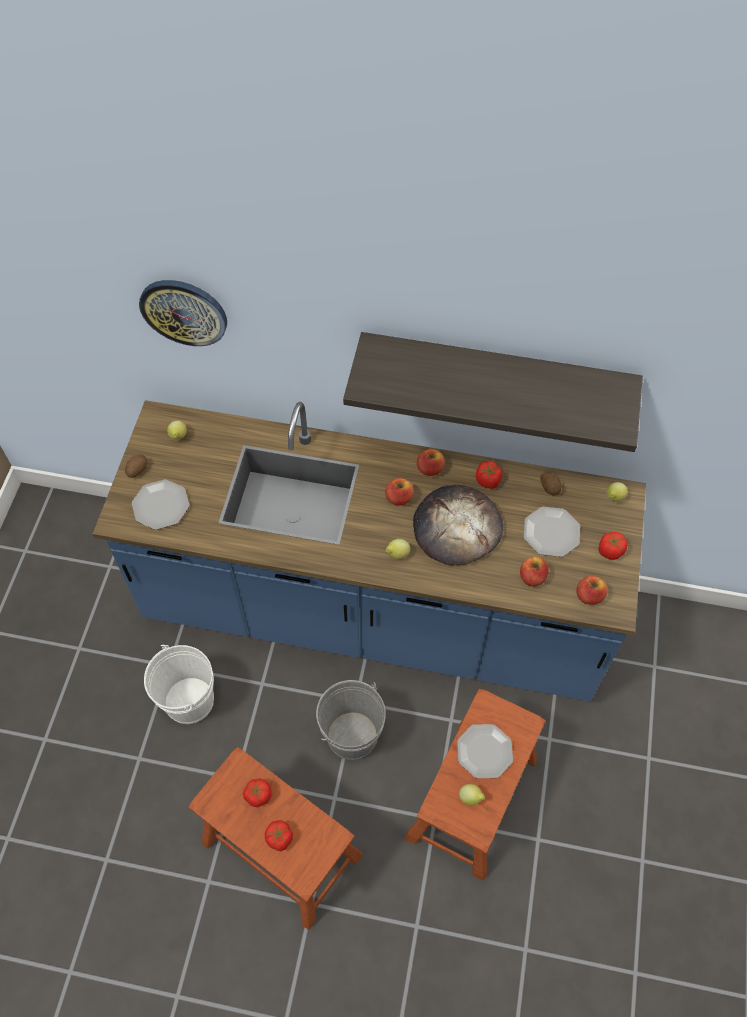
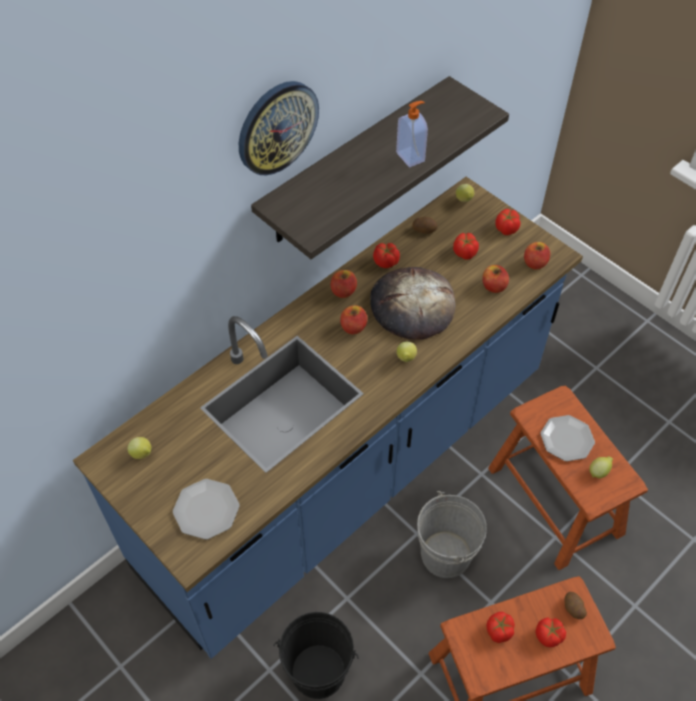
camera: 55 degrees left, 5 degrees down
(137, 469) = (147, 509): potato -> potato (573, 608)
(184, 311) = (91, 318): wall clock -> wall clock (277, 127)
(189, 700) = (318, 671): white bucket -> black bucket
(510, 404) = (411, 157): none -> soap dispenser
(551, 533) = (465, 253): plate -> tomato

